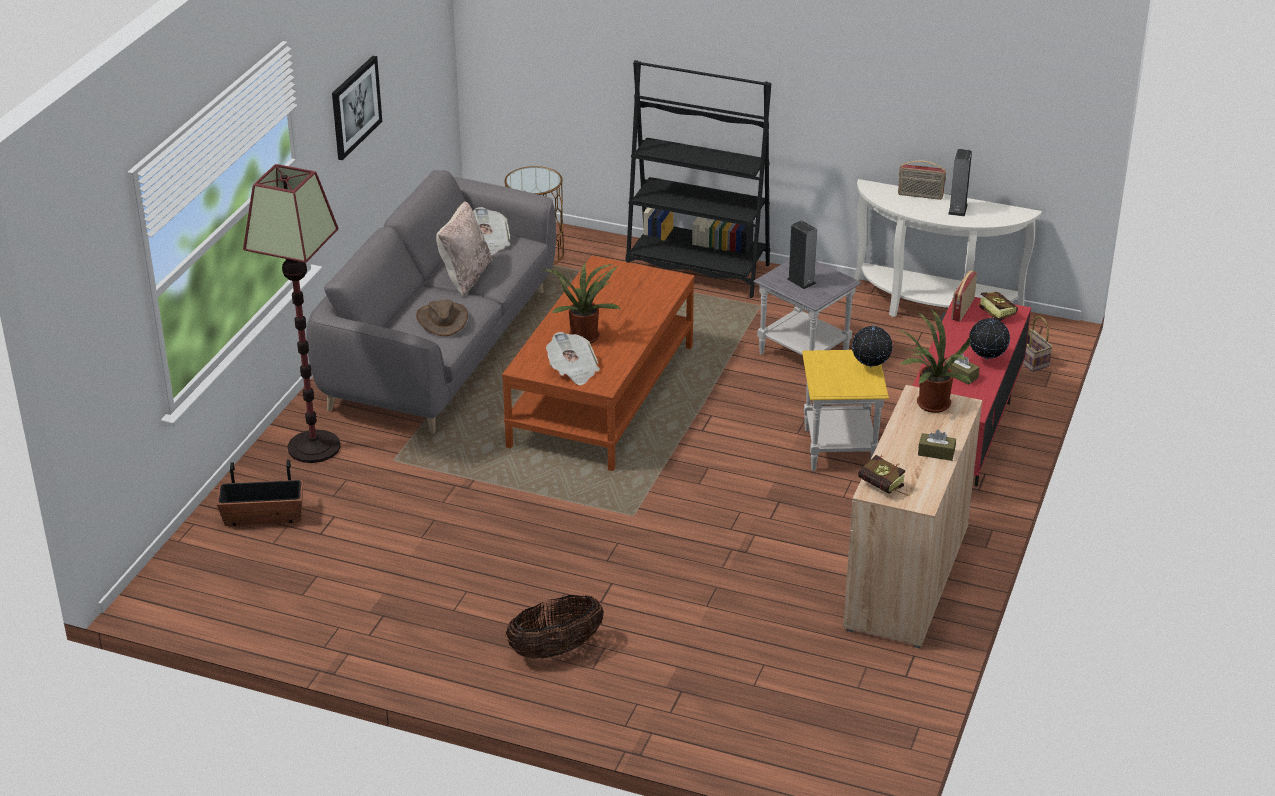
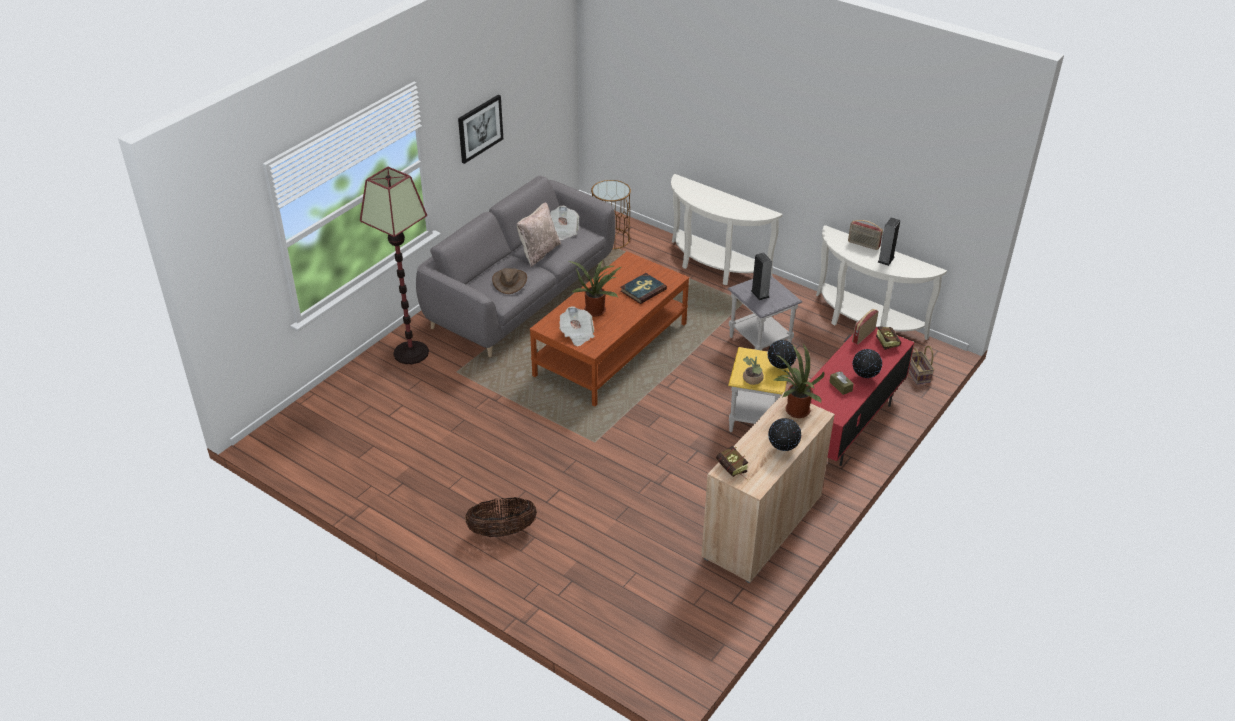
camera: 15 degrees right, 5 degrees up
(263, 516) = (359, 396): planter -> none
(638, 301) = (643, 290): none -> book
(698, 269) = (713, 267): black bookcase -> white console table
(840, 388) = (752, 381): none -> potted plant
(936, 453) = (782, 450): brown tissue box -> globe

